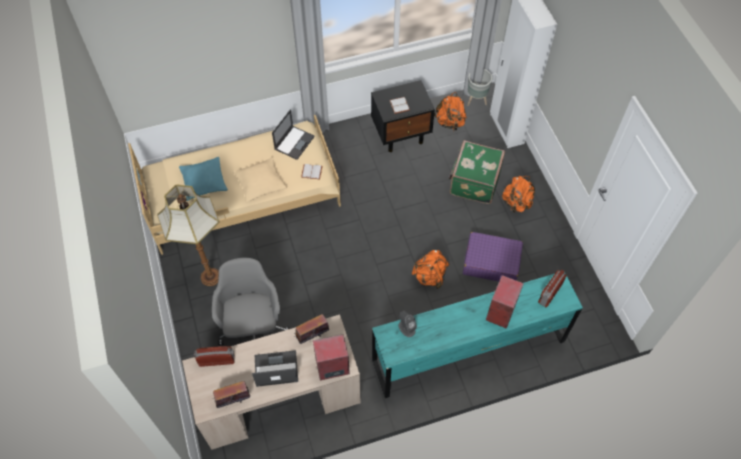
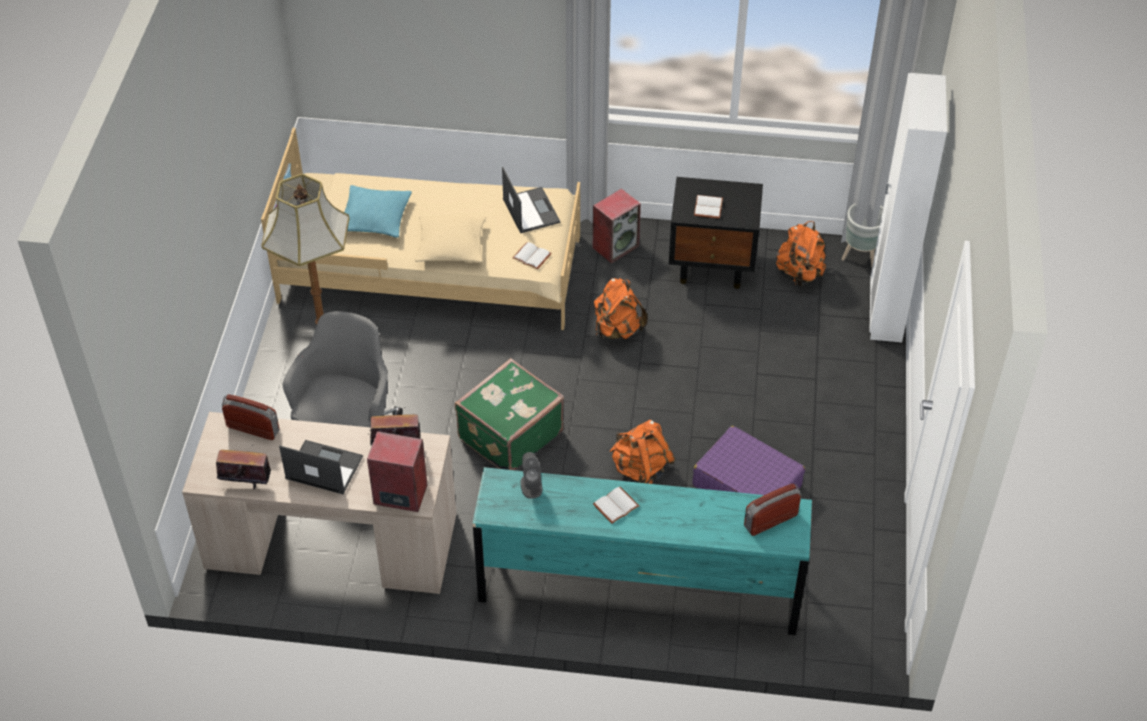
camera: 25 degrees right, 10 degrees down
(294, 142) = (530, 210): laptop -> laptop turned 75 degrees counterclockwise
(462, 321) = (616, 507): none -> white book
(473, 182) = (787, 367): green suitcase -> green suitcase (508, 434)
(500, 311) = (680, 516): speaker -> speaker (615, 246)
(516, 203) = (837, 420): orange backpack -> orange backpack (617, 329)

